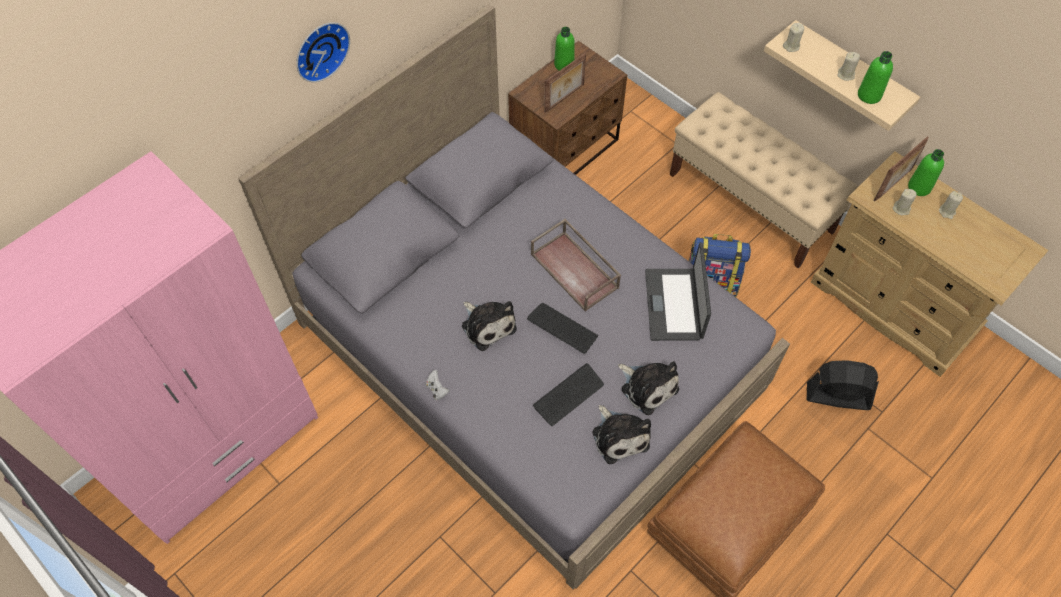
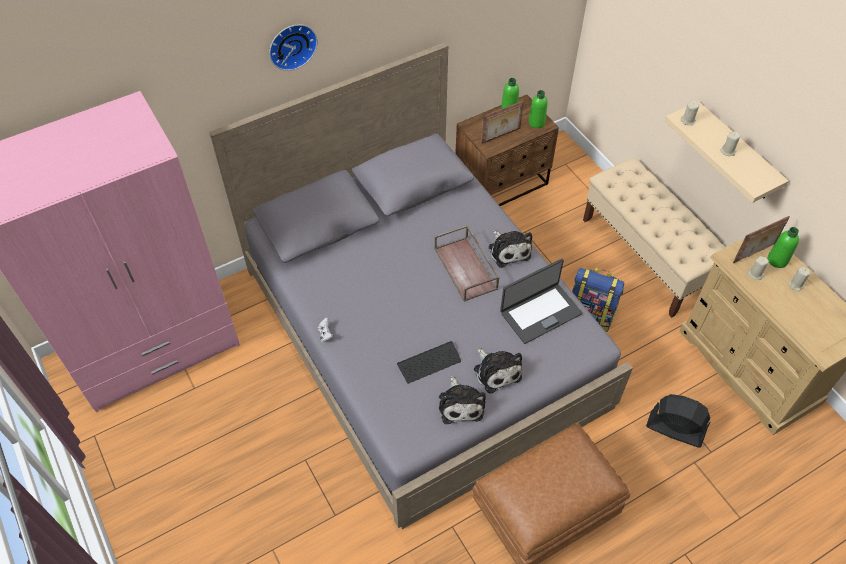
camera: 15 degrees right, 5 degrees down
(487, 325) = (381, 294): plush toy -> plush toy (508, 250)
(562, 328) = (441, 310): keyboard -> none
(674, 305) = (540, 312): laptop -> laptop turned 135 degrees counterclockwise
(869, 95) = (743, 171): green bottle -> green bottle (536, 122)

